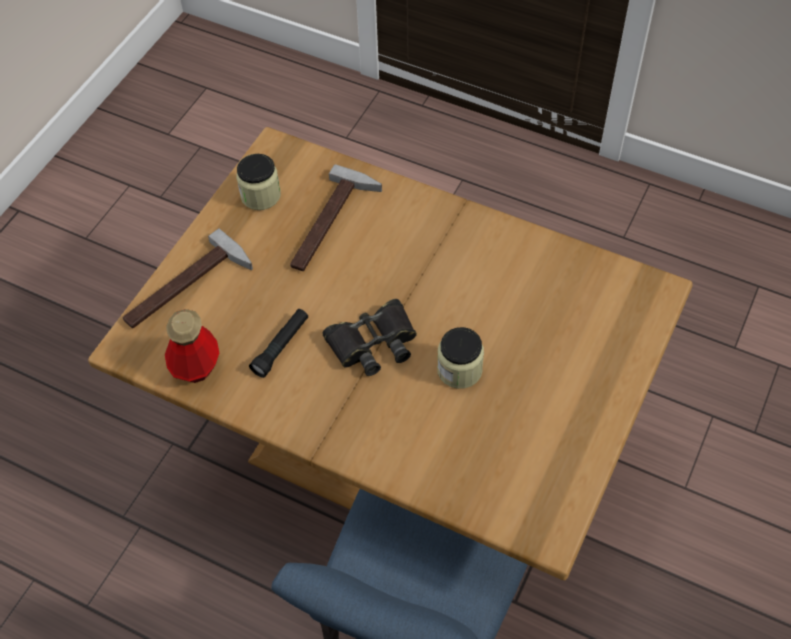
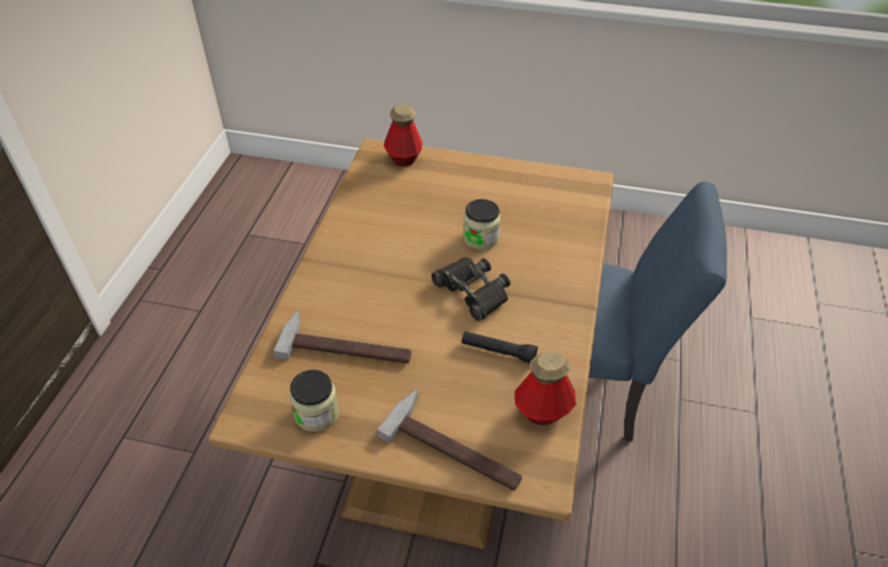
camera: 105 degrees left, 10 degrees down
(638, 317) = (403, 158): none -> bottle

